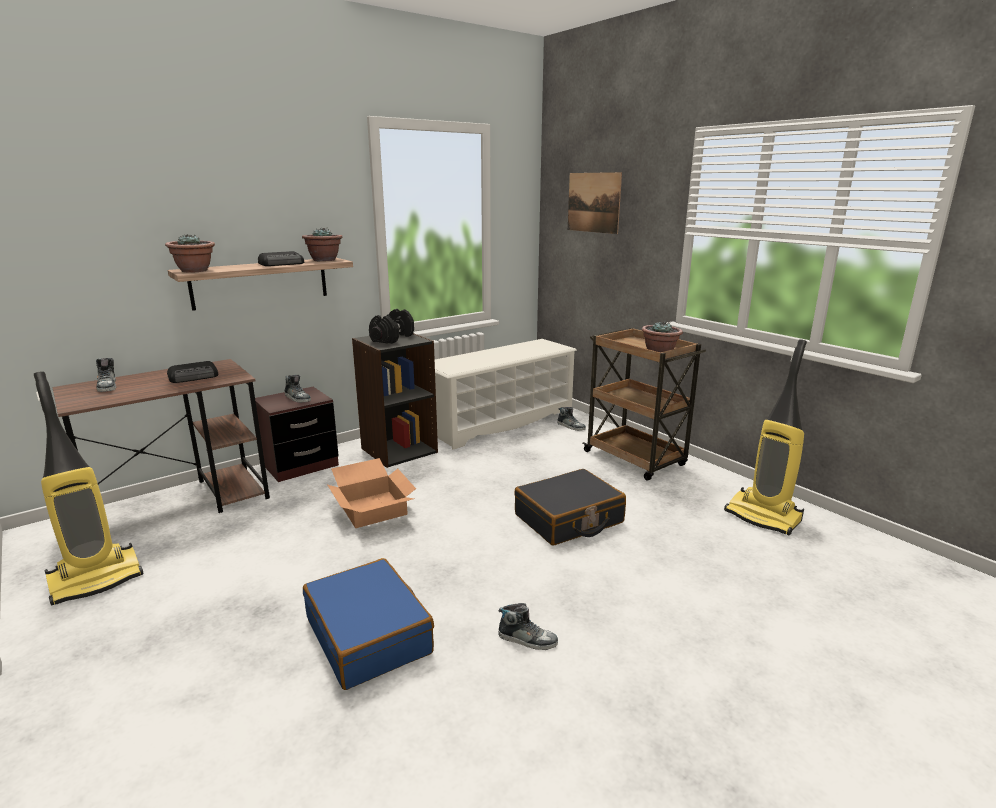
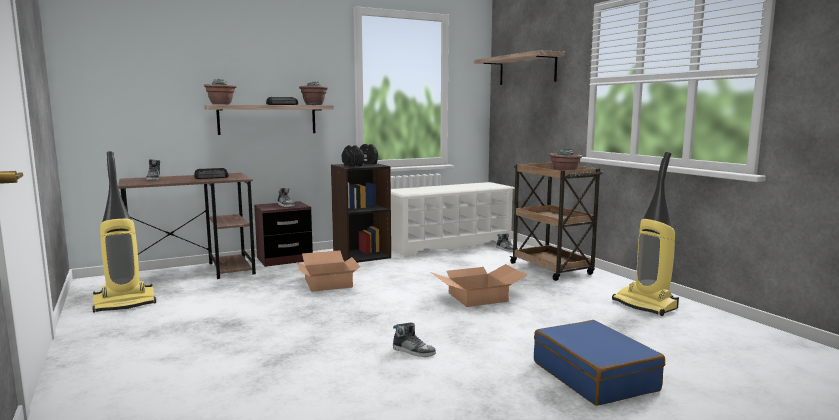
camera: 10 degrees right, 10 degrees down
(369, 635) = (298, 341): blue suitcase -> blue suitcase (595, 376)
(569, 519) = (478, 297): black suitcase -> cardboard box
(593, 202) = (527, 70): picture -> shelf

